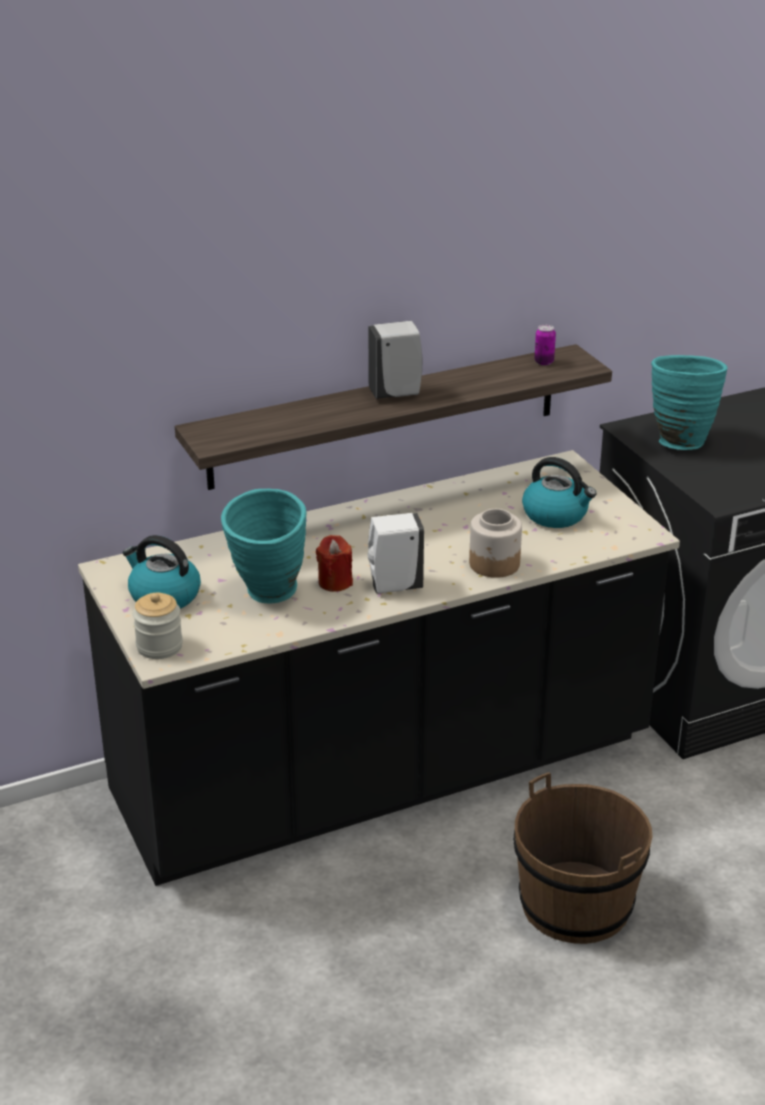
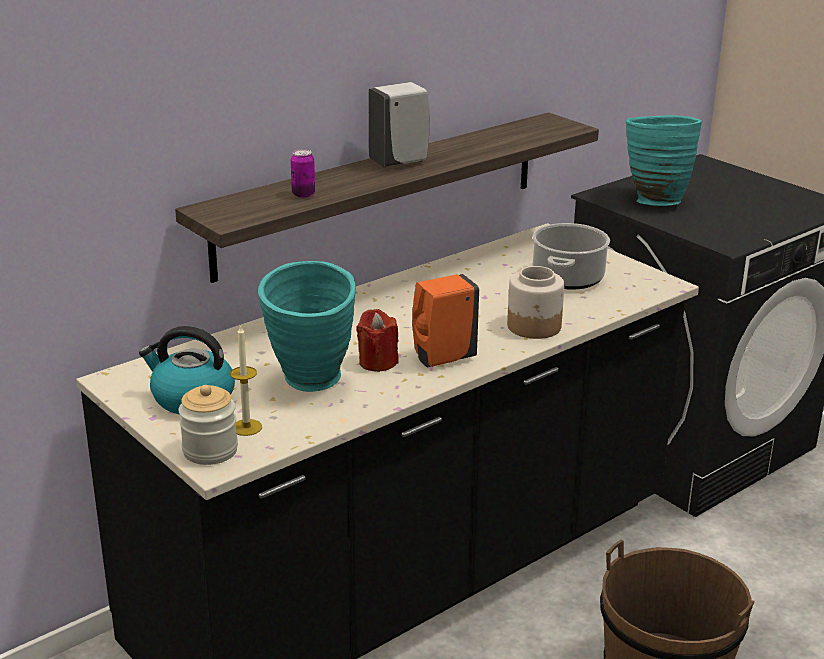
camera: 15 degrees left, 5 degrees down
(197, 629) = (246, 427): none -> candle
(393, 586) = (442, 359): white soap dispenser -> orange soap dispenser
(544, 362) = (529, 127): can -> can (303, 194)
(556, 515) = (567, 277): kettle -> cooking pot

